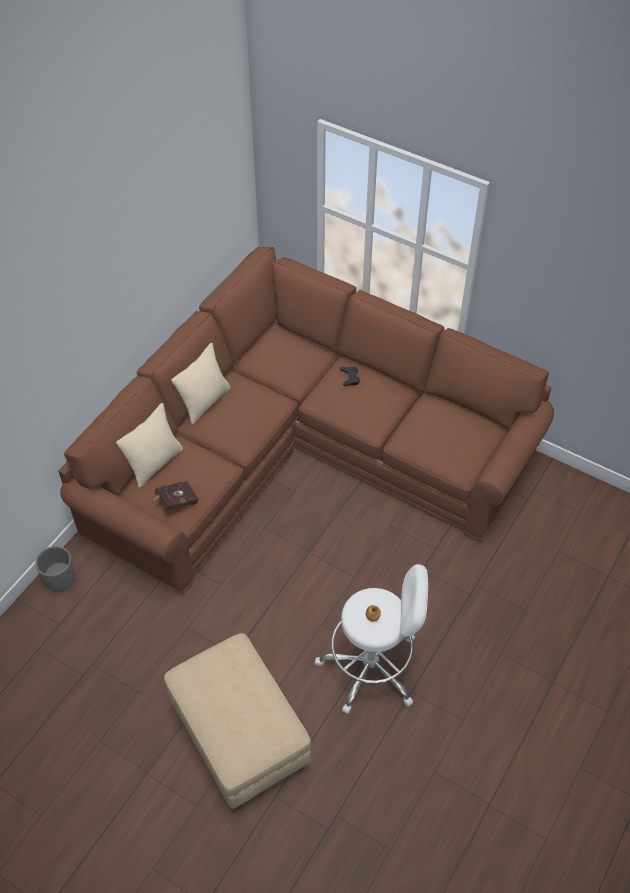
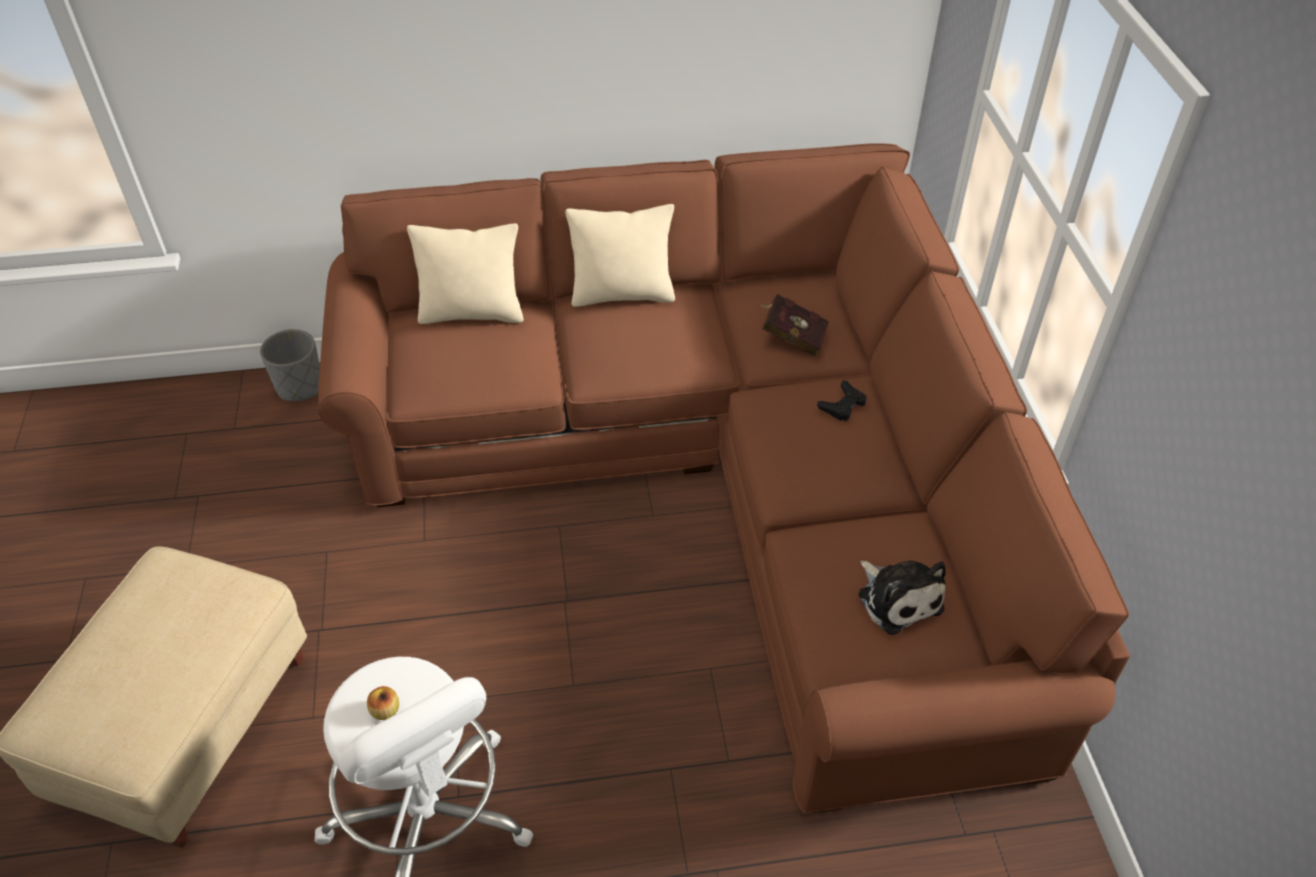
camera: 50 degrees right, 5 degrees down
(175, 502) = (429, 370): red book -> red book (791, 336)
(456, 432) = (897, 598): none -> plush toy

